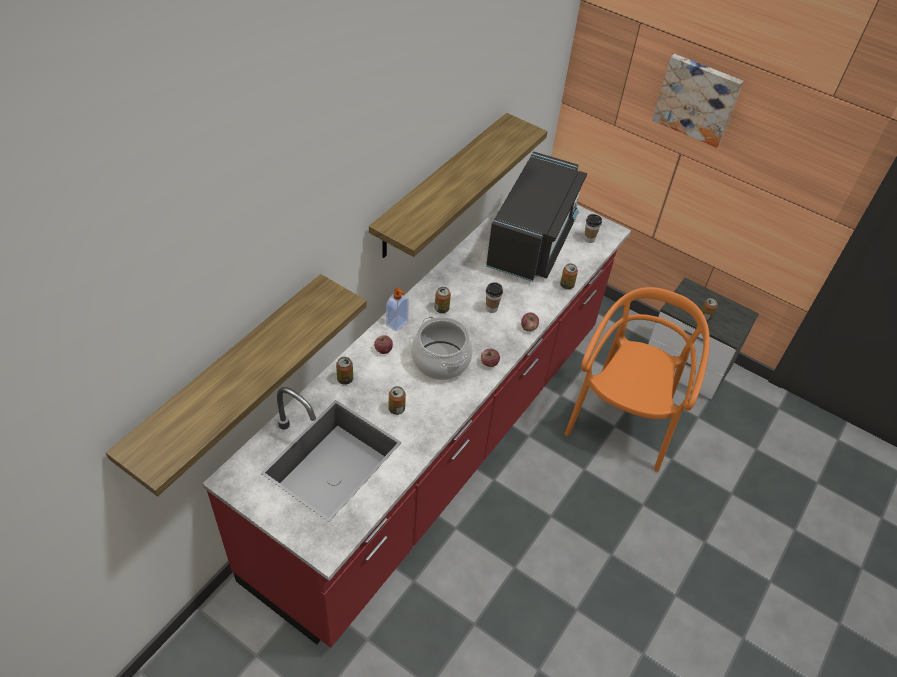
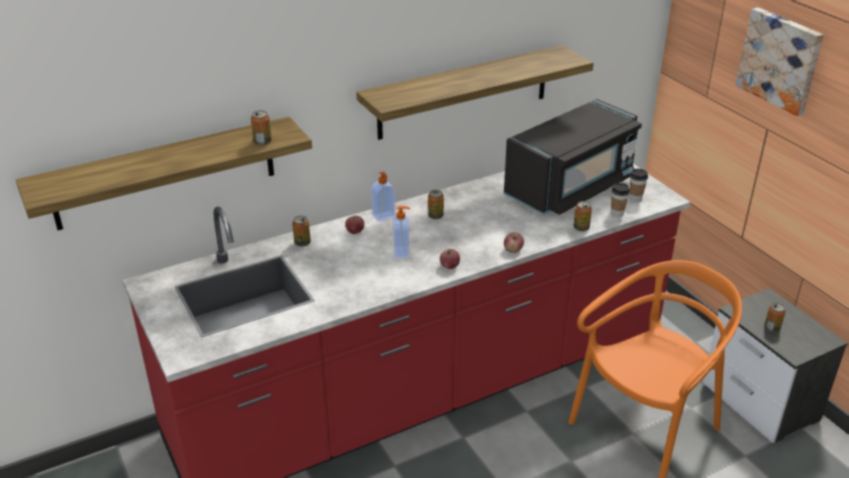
camera: 30 degrees right, 15 degrees down
(396, 409) = (331, 276): can -> can (262, 142)
(440, 361) = (402, 252): cooking pot -> soap dispenser
(491, 308) = (486, 227): cup -> cup (617, 214)

